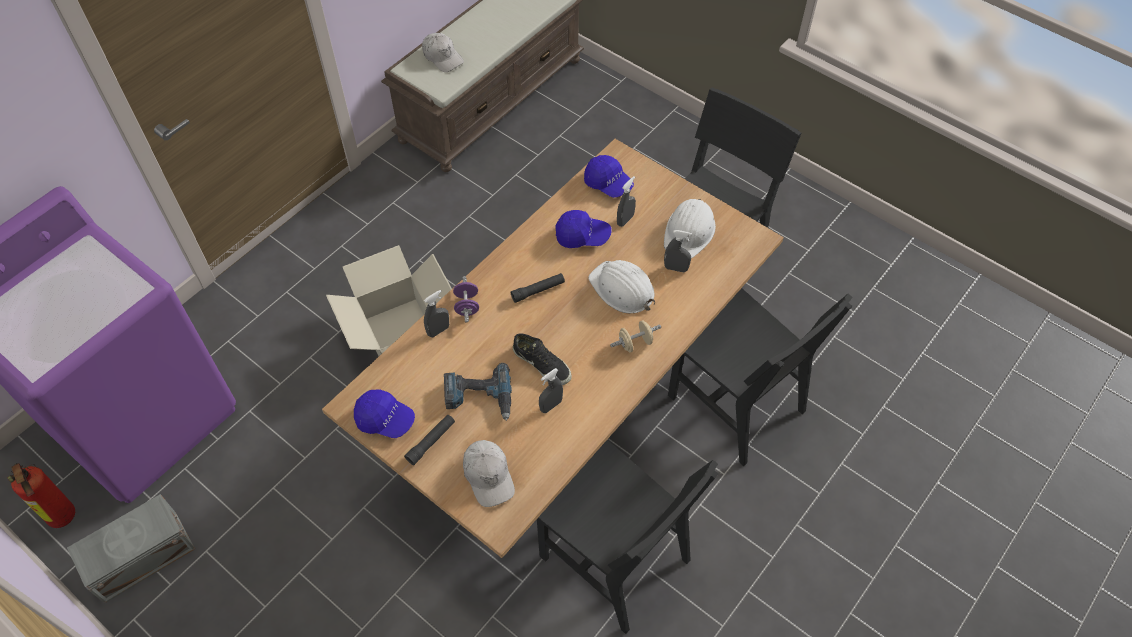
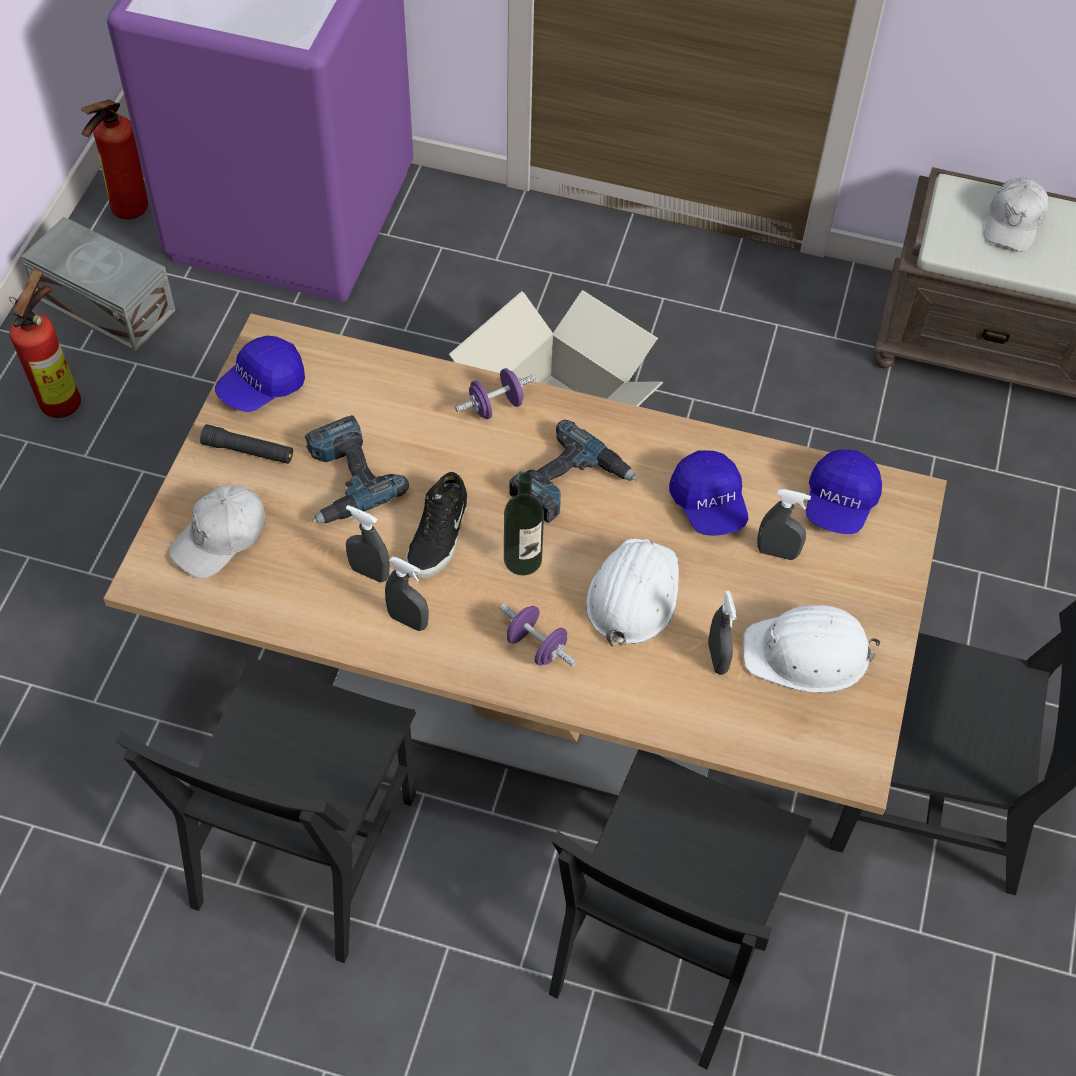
camera: 65 degrees right, 0 degrees up
(208, 606) = (65, 400): none -> fire extinguisher
(385, 419) = (262, 386): blue cap -> blue cap turned 45 degrees clockwise
(438, 330) = (436, 389): grey spray bottle -> grey spray bottle (408, 620)
(538, 290) = (570, 483): black flashlight -> power drill
(577, 330) = (522, 560): none -> bottle
(635, 343) = (536, 646): beige dumbbell -> purple dumbbell

